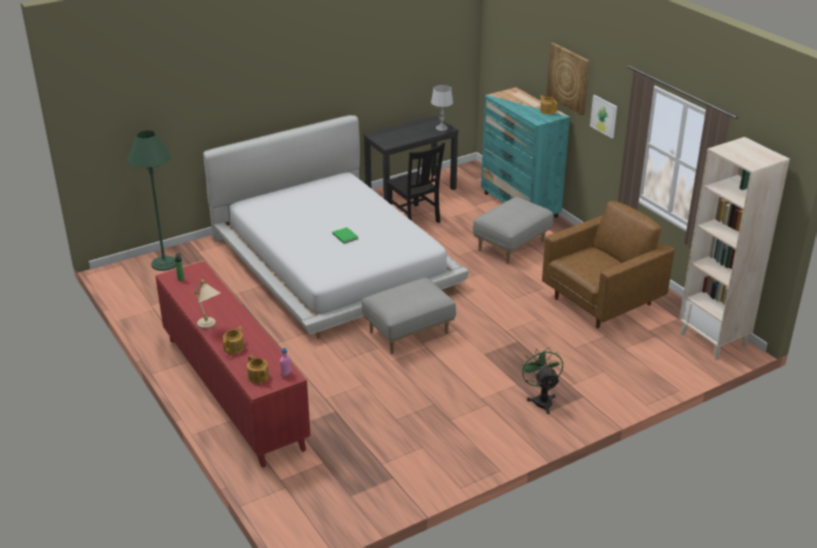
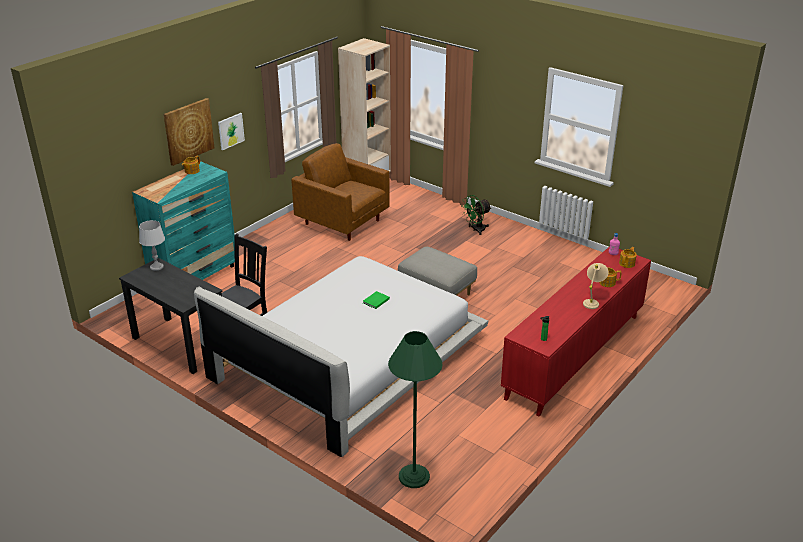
camera: 110 degrees left, 0 degrees up
(512, 246) = (276, 269): grey ottoman -> none

